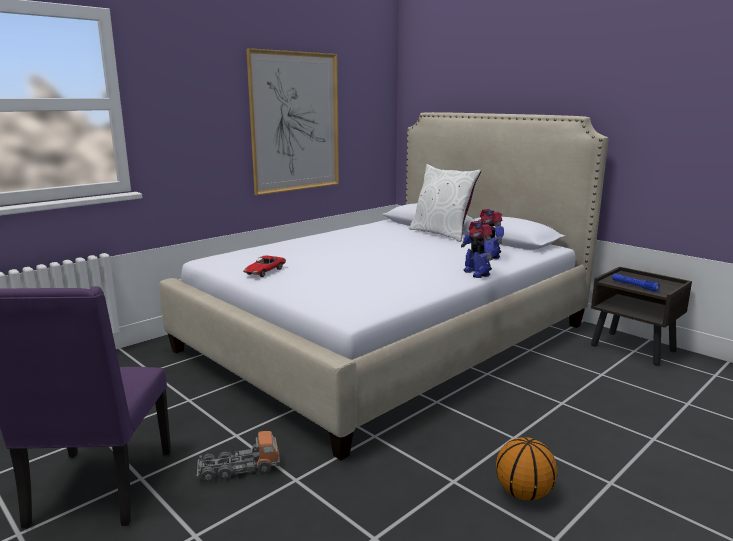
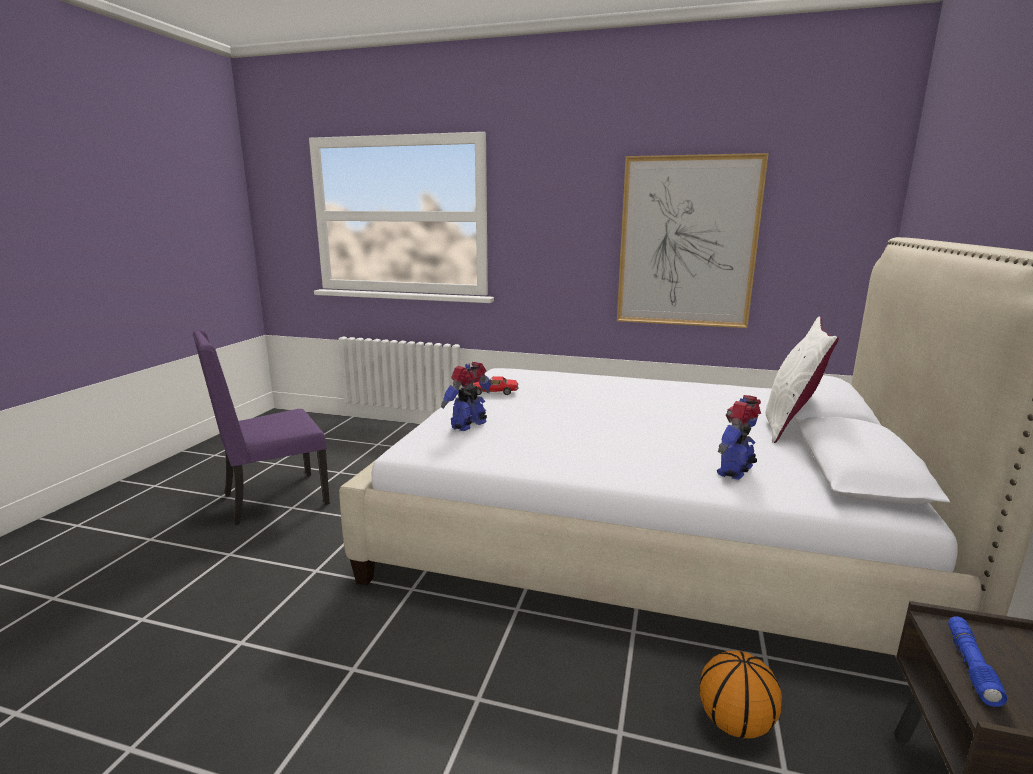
camera: 60 degrees right, 0 degrees up
(239, 469) = (320, 539): toy truck -> none
(477, 273) = (640, 478): toy robot -> toy robot (470, 425)
(524, 493) = (352, 738): basketball -> basketball (736, 724)

